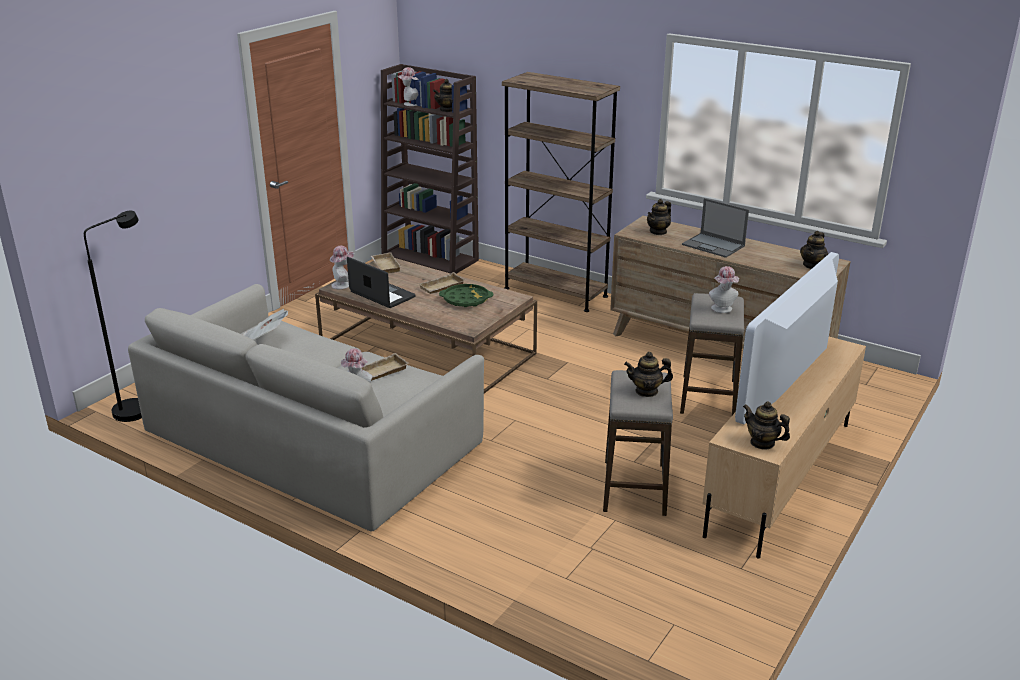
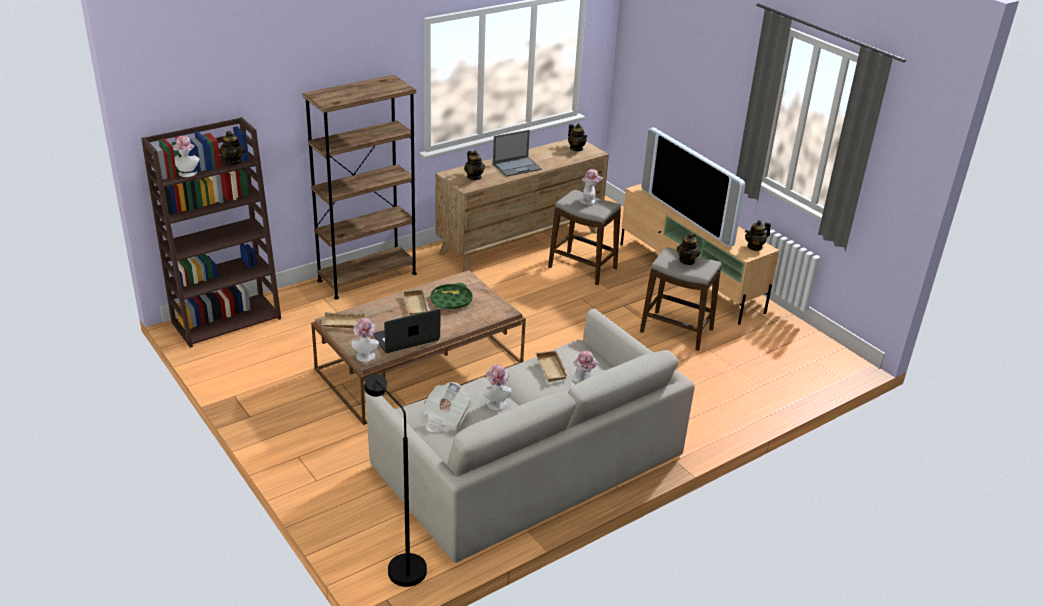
camera: 70 degrees left, 5 degrees up
(305, 356) = (496, 402): none -> hat

